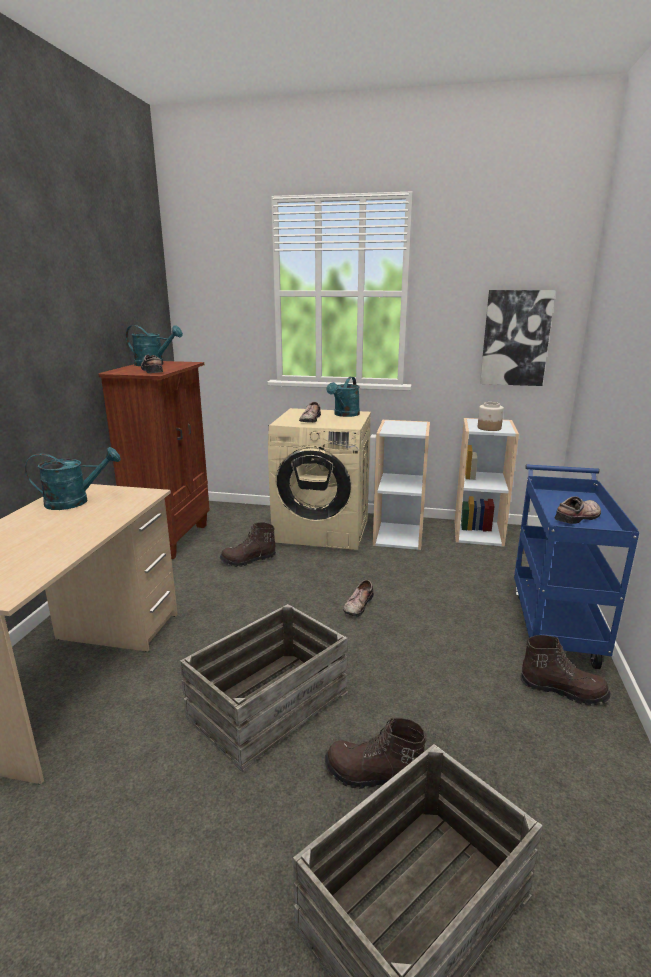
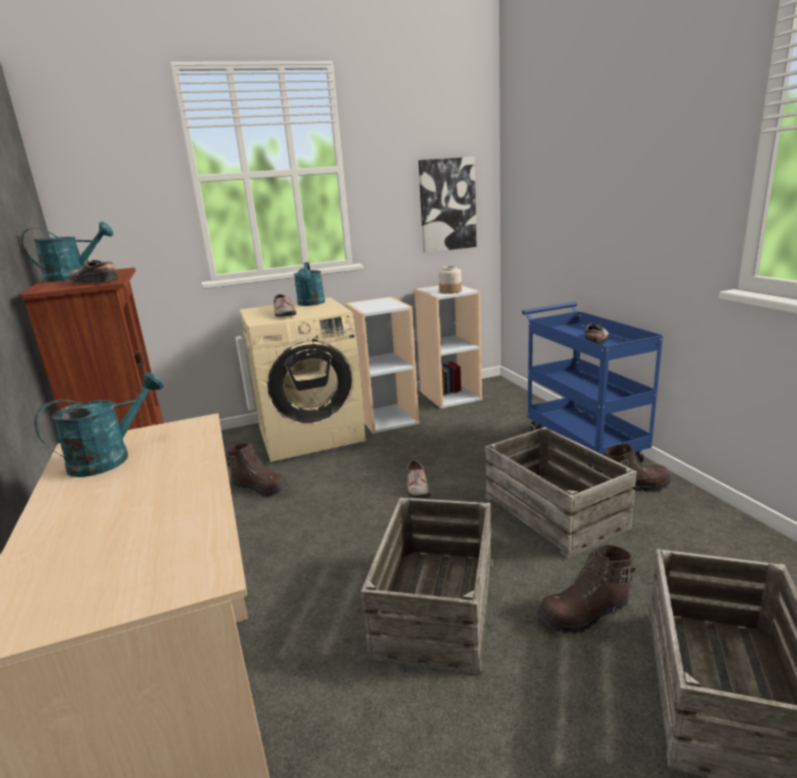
camera: 30 degrees left, 0 degrees up
(248, 560) = (261, 487): brown boot -> brown boot turned 105 degrees counterclockwise
(452, 677) = (555, 511): none -> crate

